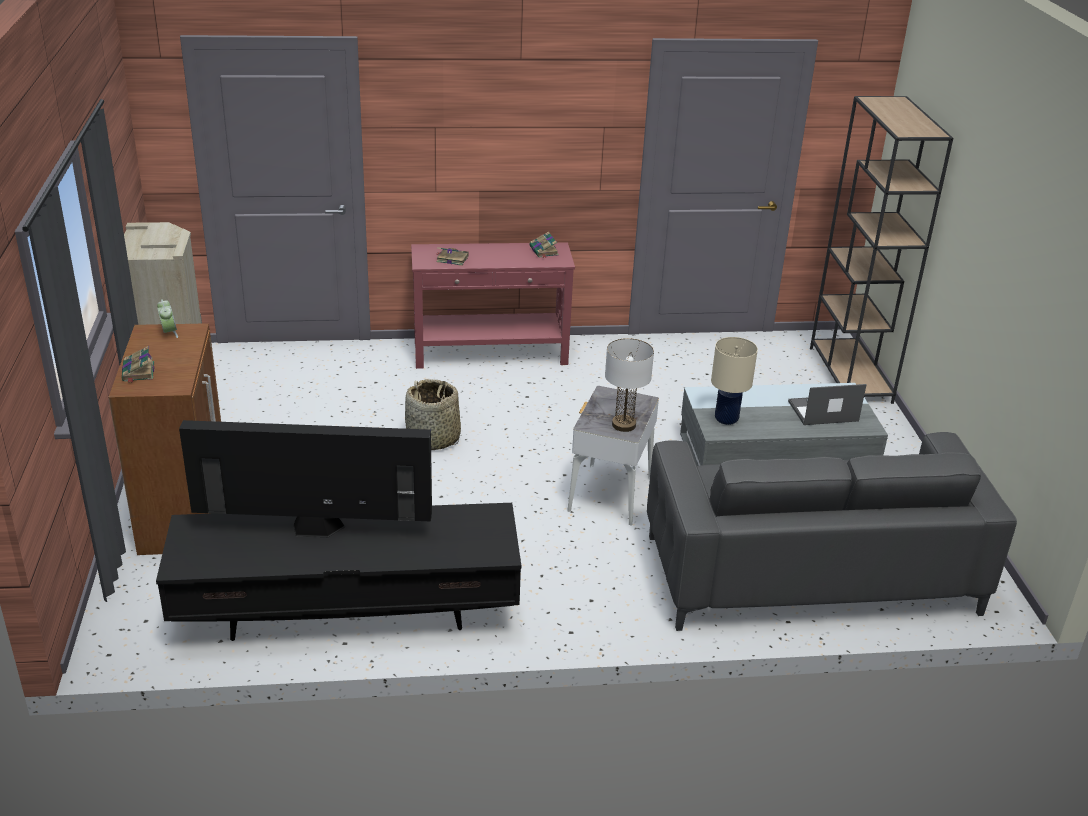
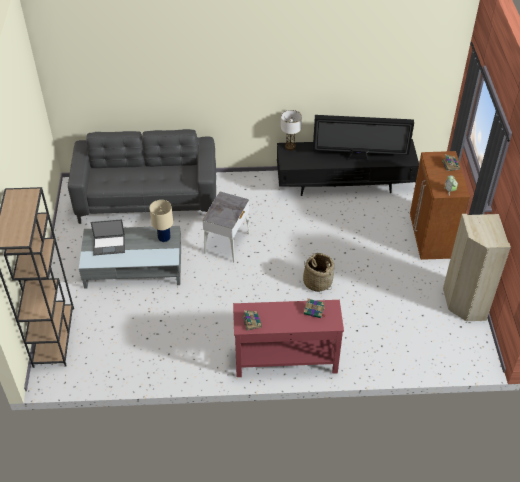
camera: 175 degrees left, 15 degrees up
(623, 425) = (224, 201): table lamp -> table lamp (290, 147)

